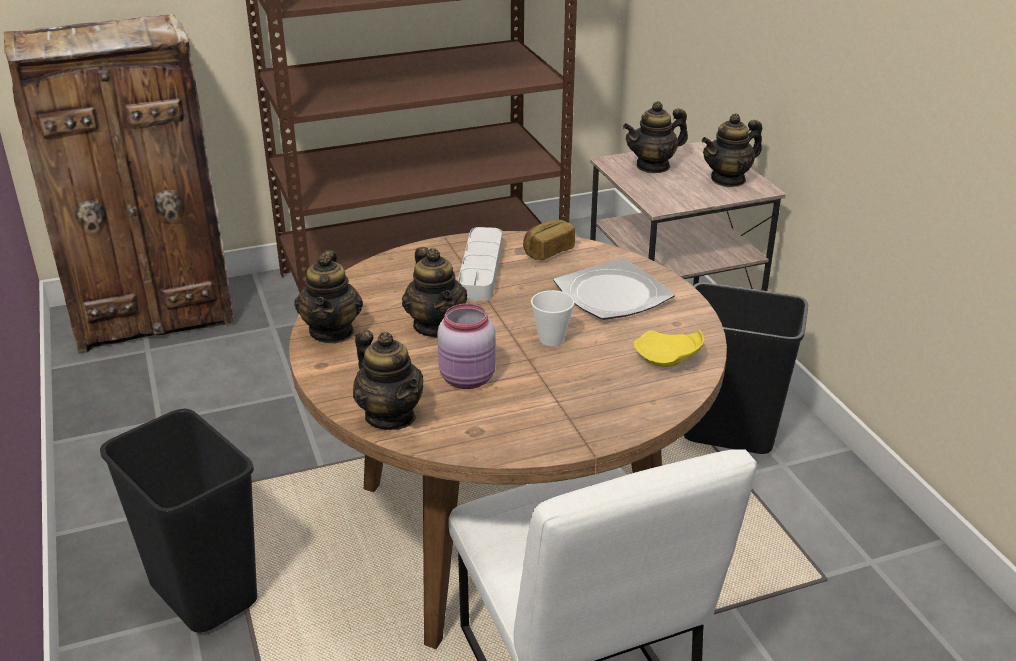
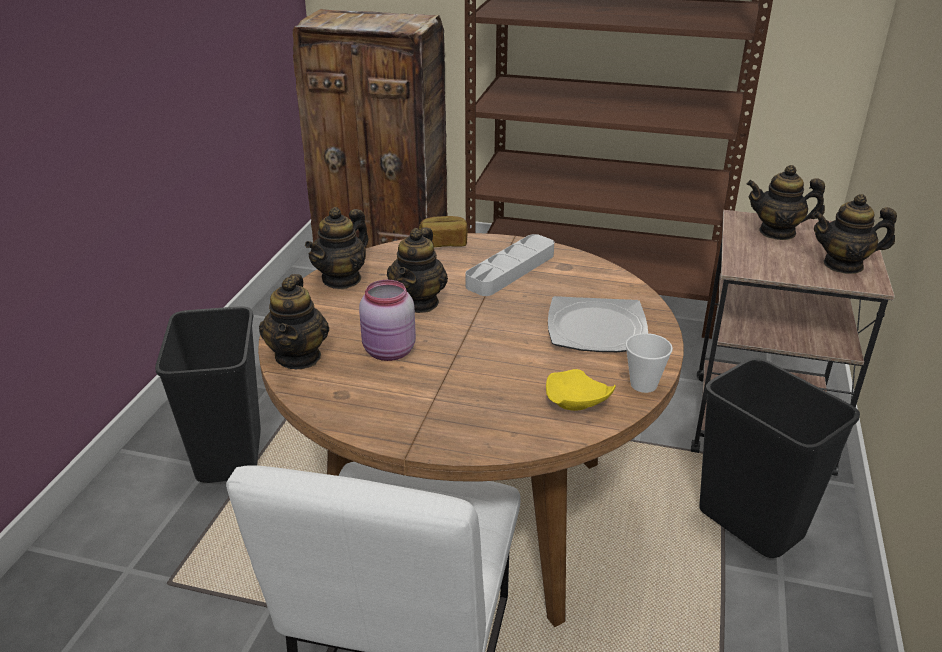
camera: 35 degrees right, 0 degrees up
(548, 251) = (585, 274): bread -> bread (444, 243)
(551, 339) = (495, 346): cup -> cup (643, 384)

